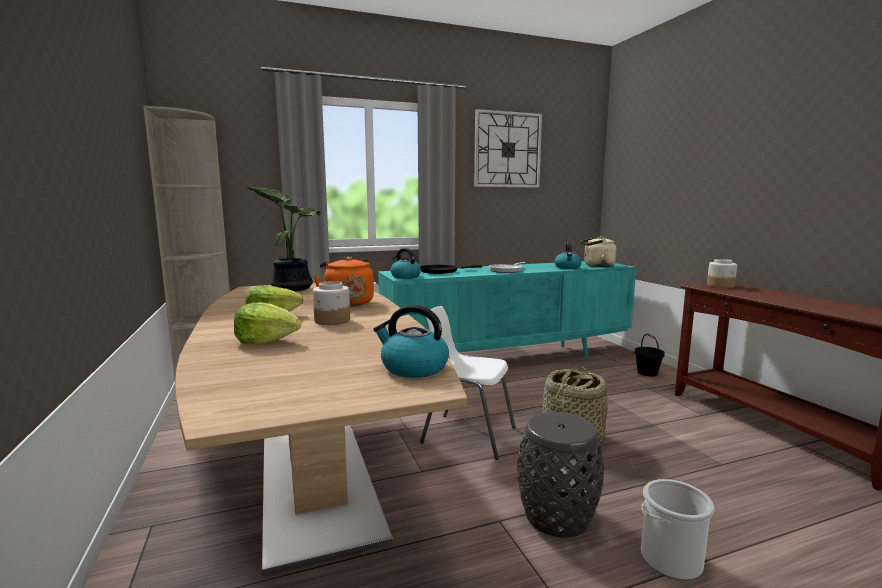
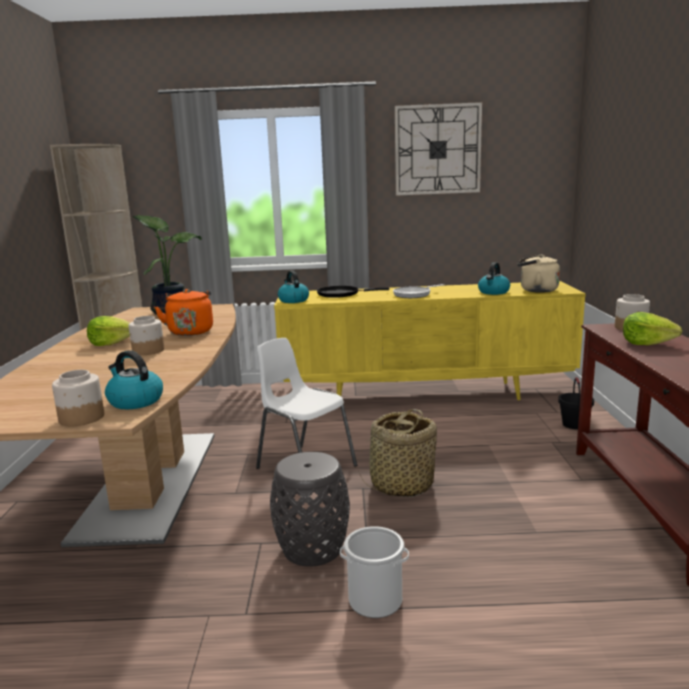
camera: 20 degrees right, 5 degrees up
(266, 341) = (74, 367): lettuce -> lettuce (646, 343)
(378, 392) = (81, 418): none -> jar
(509, 360) = (426, 394): turquoise cabinet -> yellow cabinet

